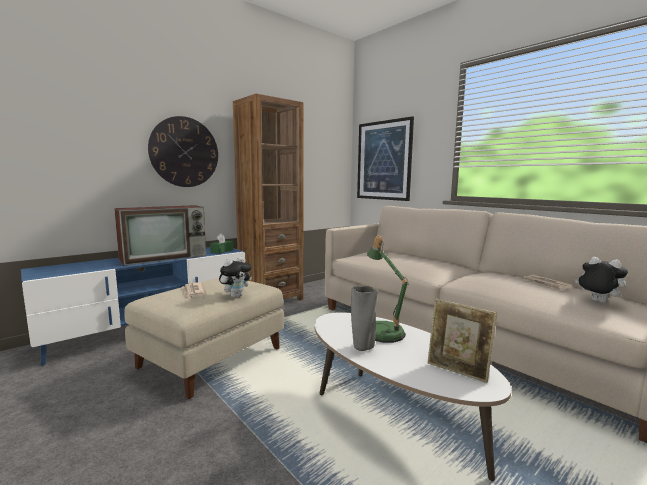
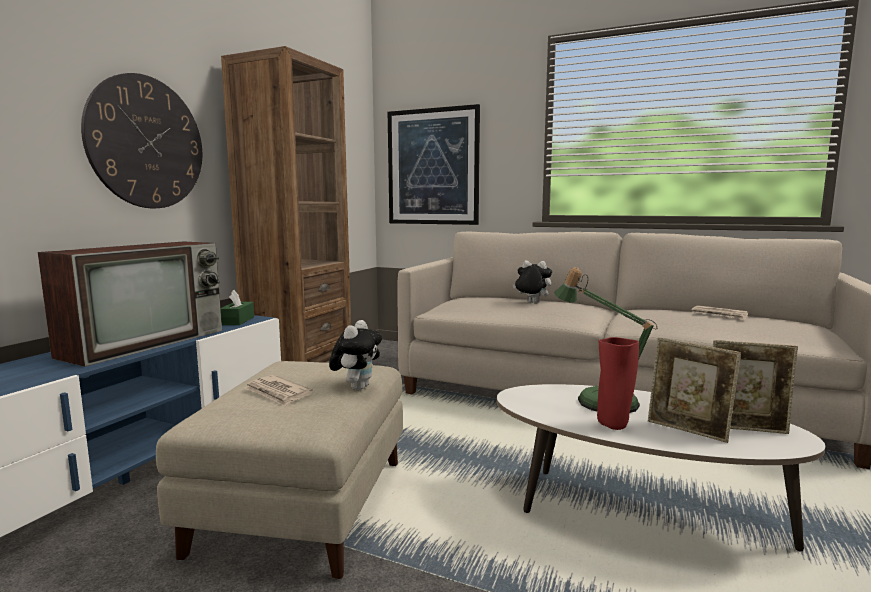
camera: 25 degrees left, 0 degrees up
(362, 348) = (613, 426): grey vase -> red vase
(409, 362) = (688, 430): none -> picture frame
(597, 301) = (783, 326): plush toy -> plush toy (531, 303)

